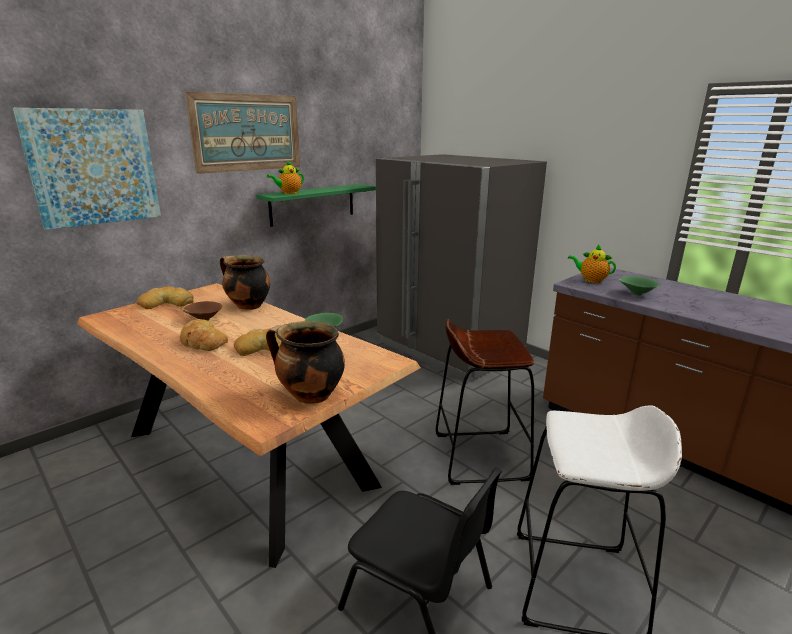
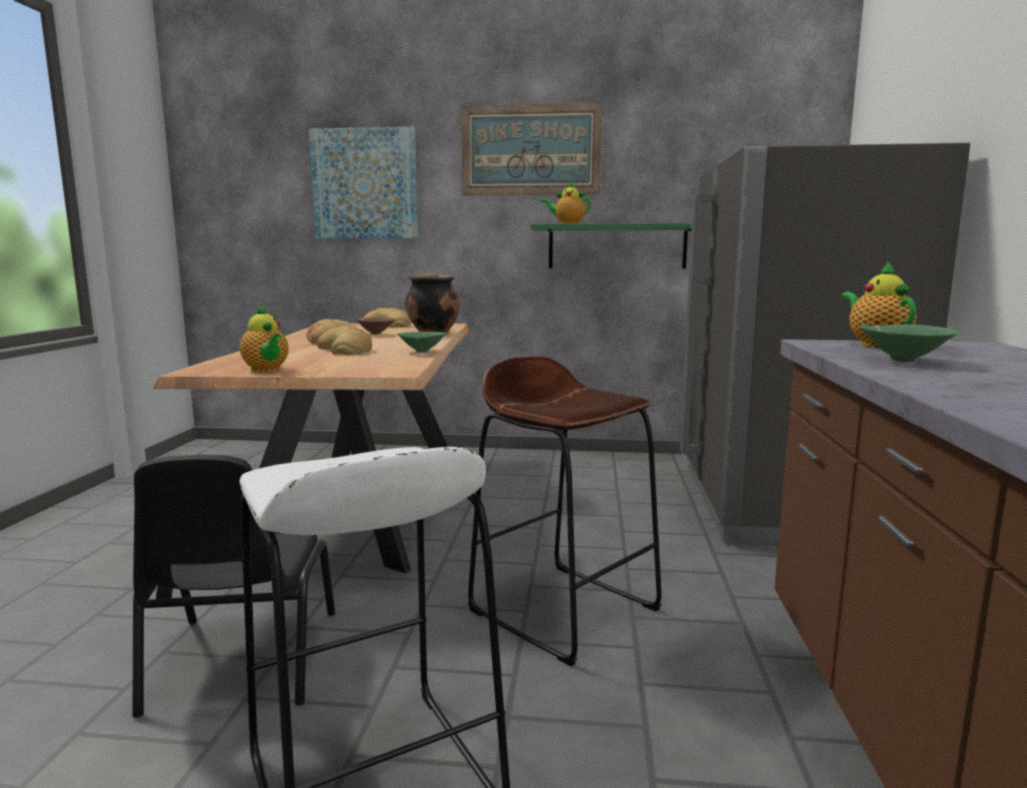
camera: 50 degrees right, 10 degrees down
(309, 396) = (266, 370): cooking pot -> teapot

